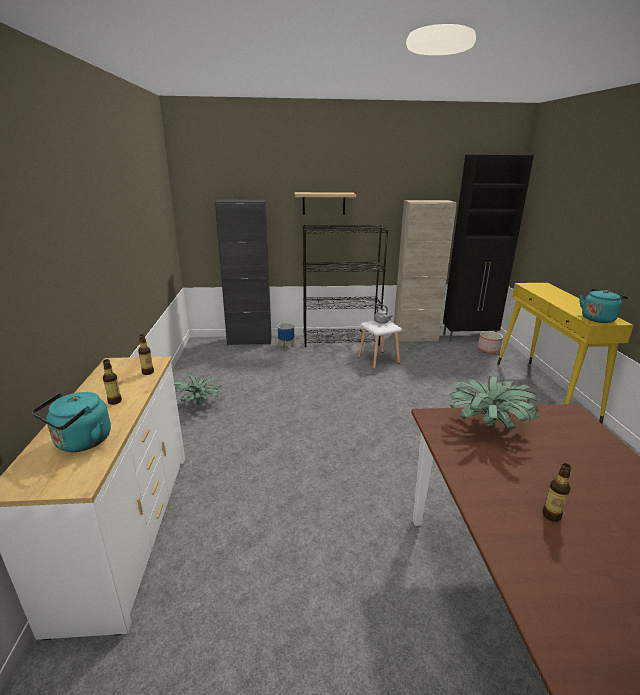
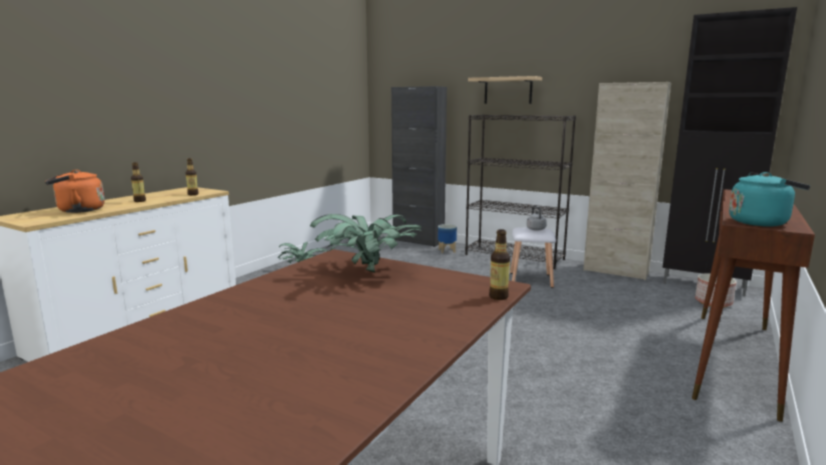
camera: 35 degrees right, 10 degrees down
(81, 443) = (78, 210): turquoise kettle -> orange kettle
(543, 391) = (734, 360): yellow console table -> brown console table
(551, 515) = (253, 323): bottle -> bottle (498, 297)

